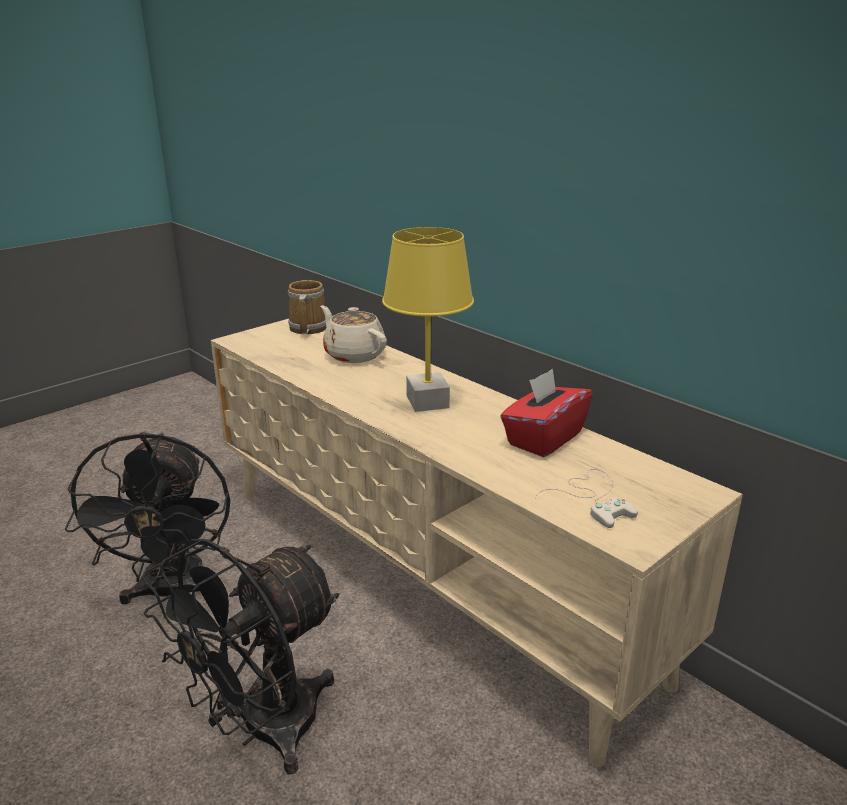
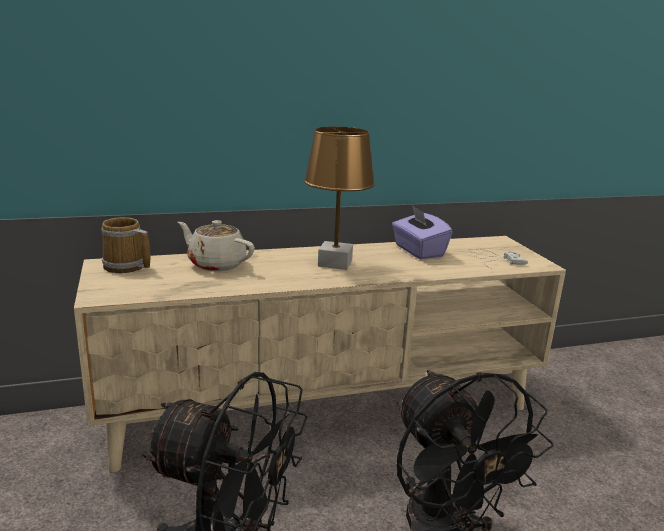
camera: 65 degrees left, 5 degrees down
(354, 354) = (216, 264): beige teapot -> beige teapot turned 45 degrees clockwise
(426, 401) = (334, 263): yellow table lamp -> brown table lamp
(543, 438) = (418, 251): red tissue box -> purple tissue box

